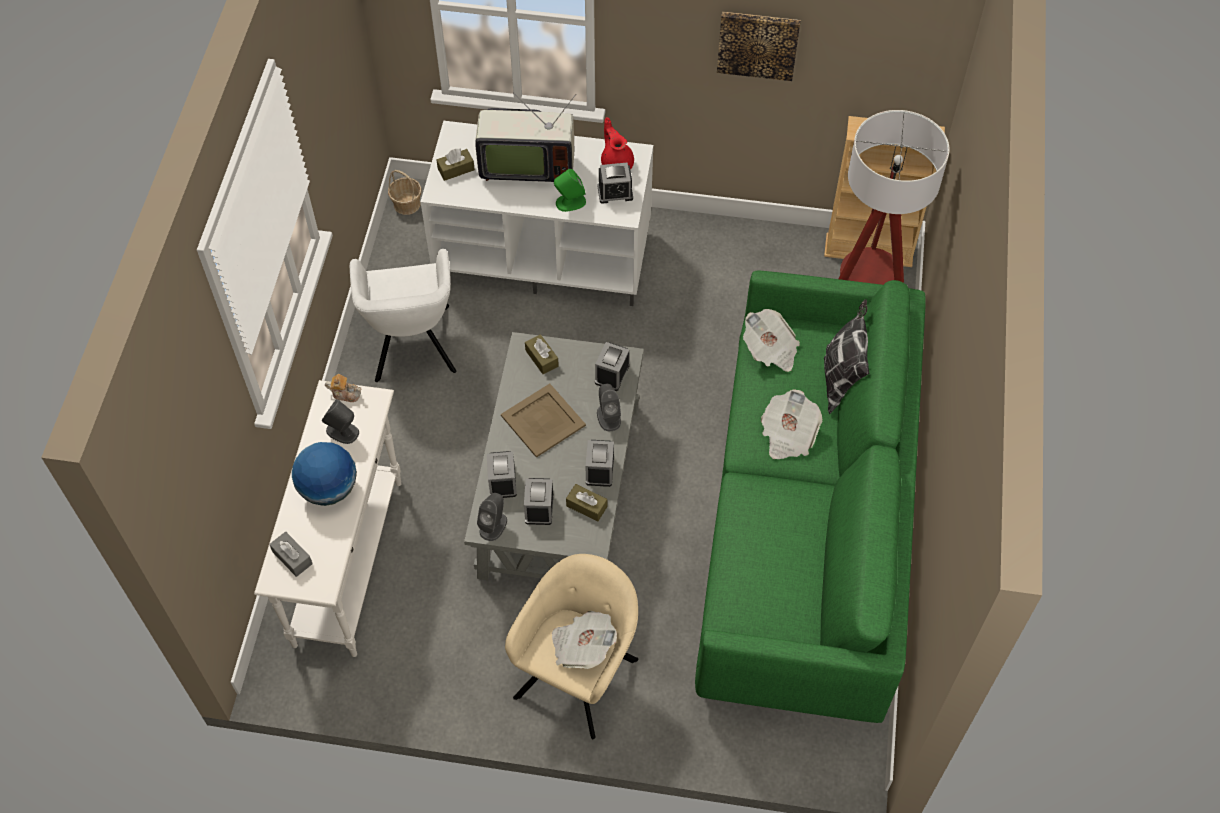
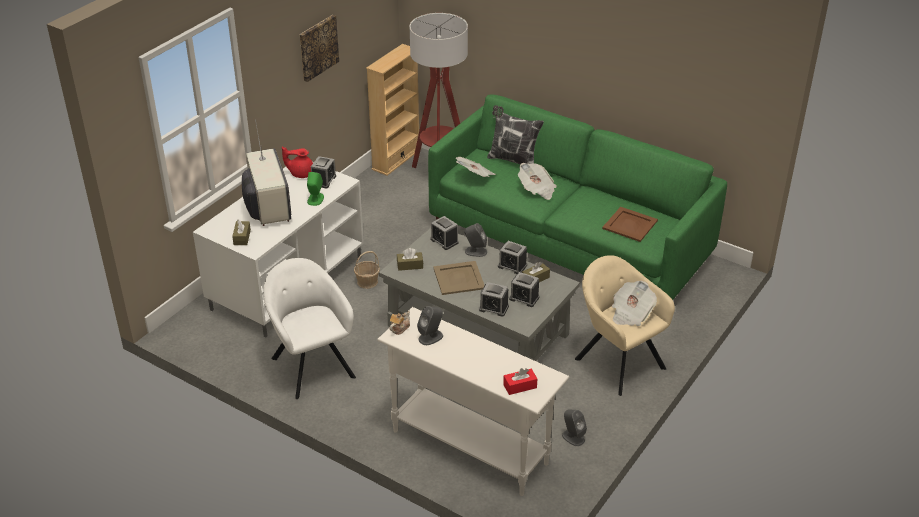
camera: 65 degrees left, 20 degrees down
(292, 558) = (520, 386): grey tissue box -> red tissue box
(329, 489) = (474, 355): globe -> none
(407, 204) = (182, 333): basket -> basket (367, 282)
(412, 346) = (311, 365): white armchair -> white armchair turned 135 degrees counterclockwise
(493, 525) = (525, 321): grey speaker -> grey speaker (573, 437)
(526, 165) = (267, 208): television -> television turned 45 degrees counterclockwise
(763, 579) = (630, 225): none -> brown tray

